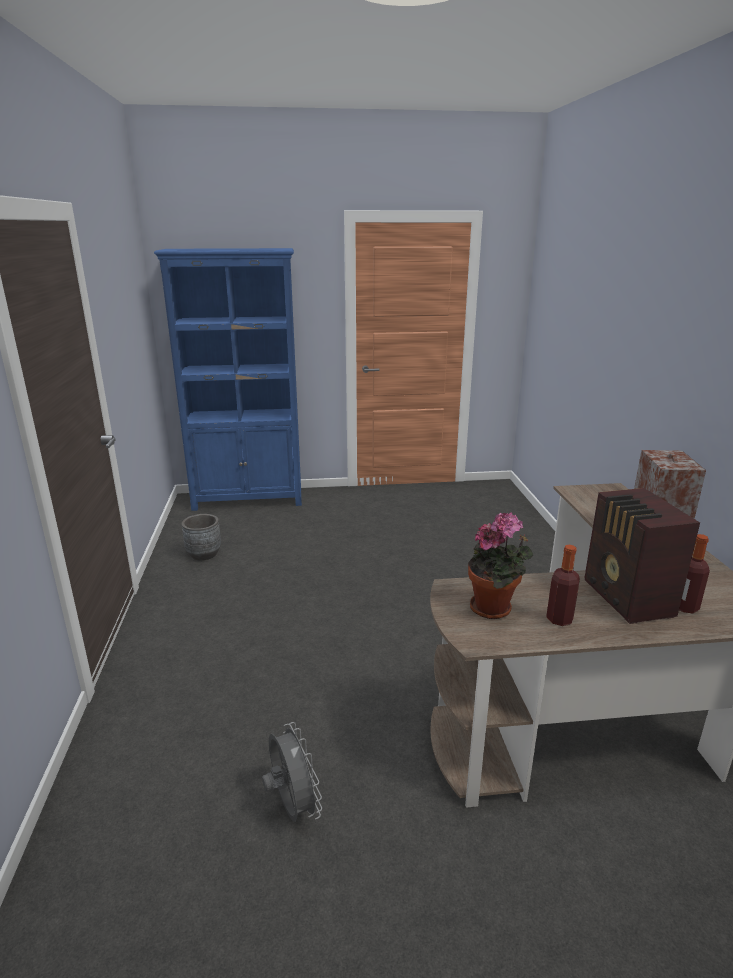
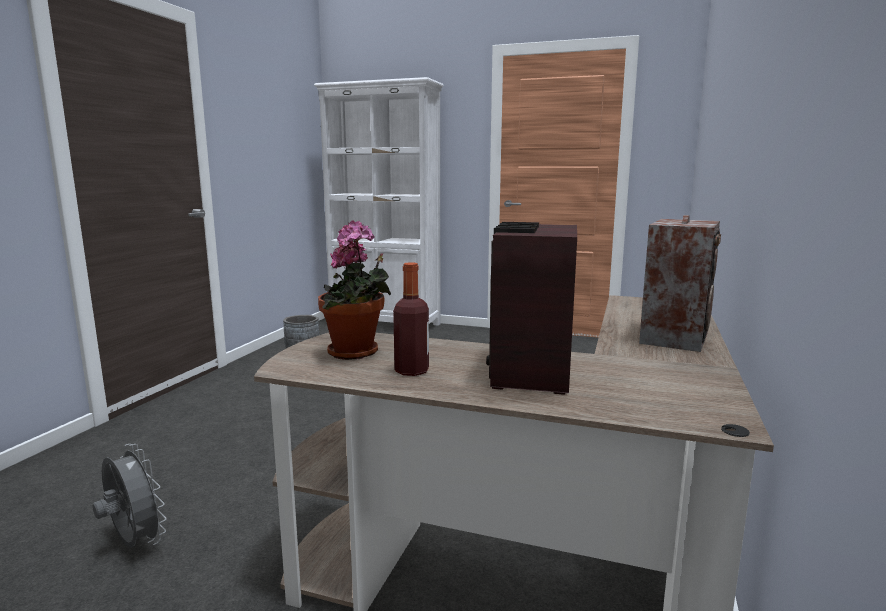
camera: 25 degrees right, 10 degrees down
(249, 499) = (386, 324): blue bookcase -> white bookcase
(292, 806) = (134, 543): grey fan -> grey fan turned 45 degrees counterclockwise
(684, 607) = (599, 390): bottle -> none

